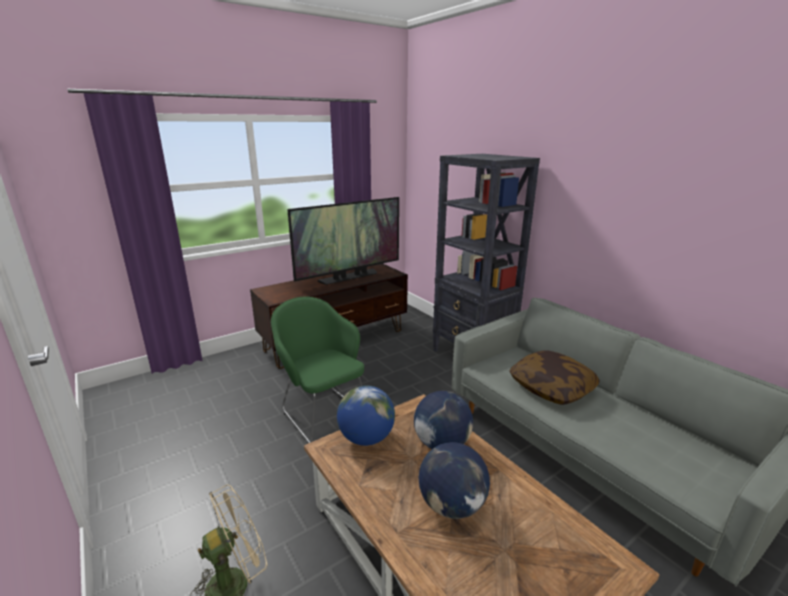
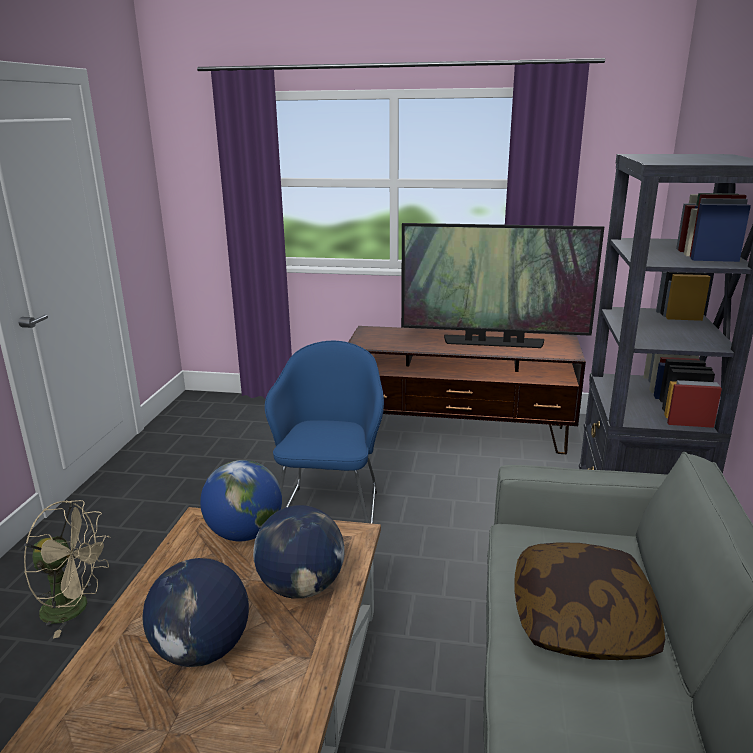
camera: 45 degrees right, 0 degrees up
(322, 413) = (331, 507): green armchair -> blue armchair

